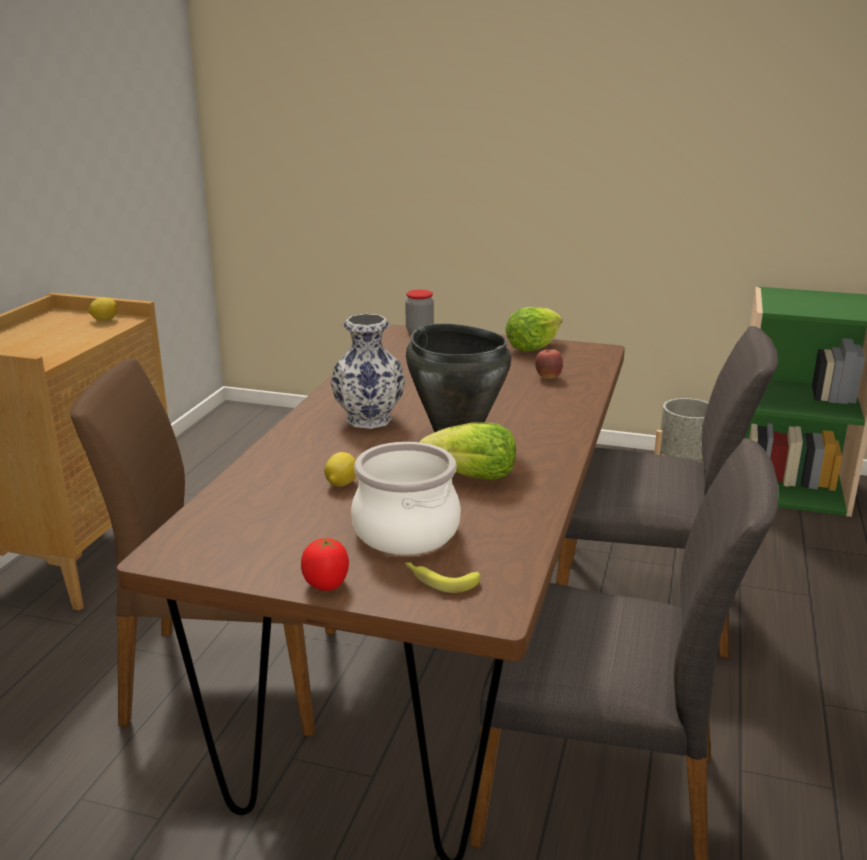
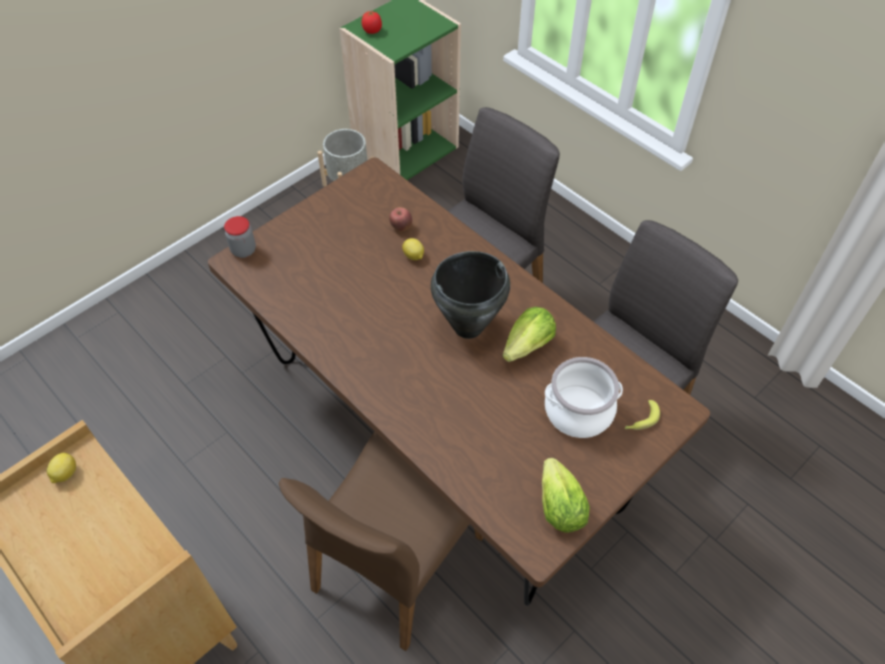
camera: 60 degrees left, 30 degrees up
(326, 584) = (618, 475): tomato -> tomato (372, 31)
(340, 484) = (495, 418): lemon -> lemon (413, 256)
(368, 420) = (401, 360): vase -> none
(532, 347) = (337, 204): lettuce -> lettuce (559, 507)

